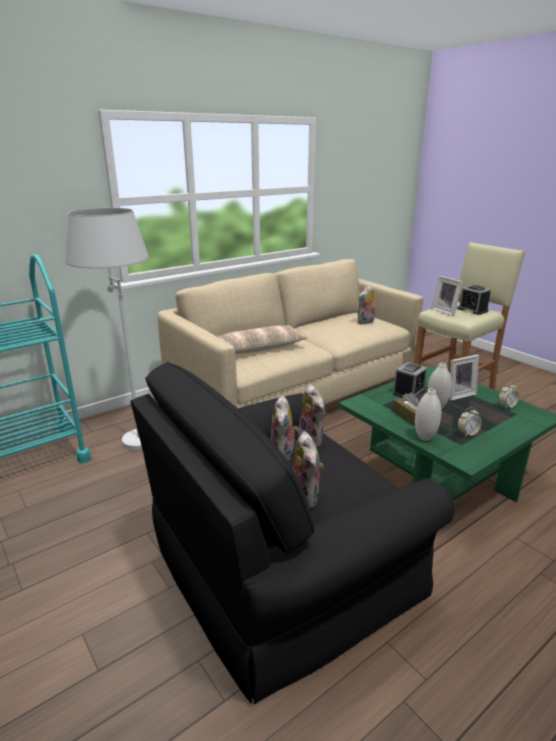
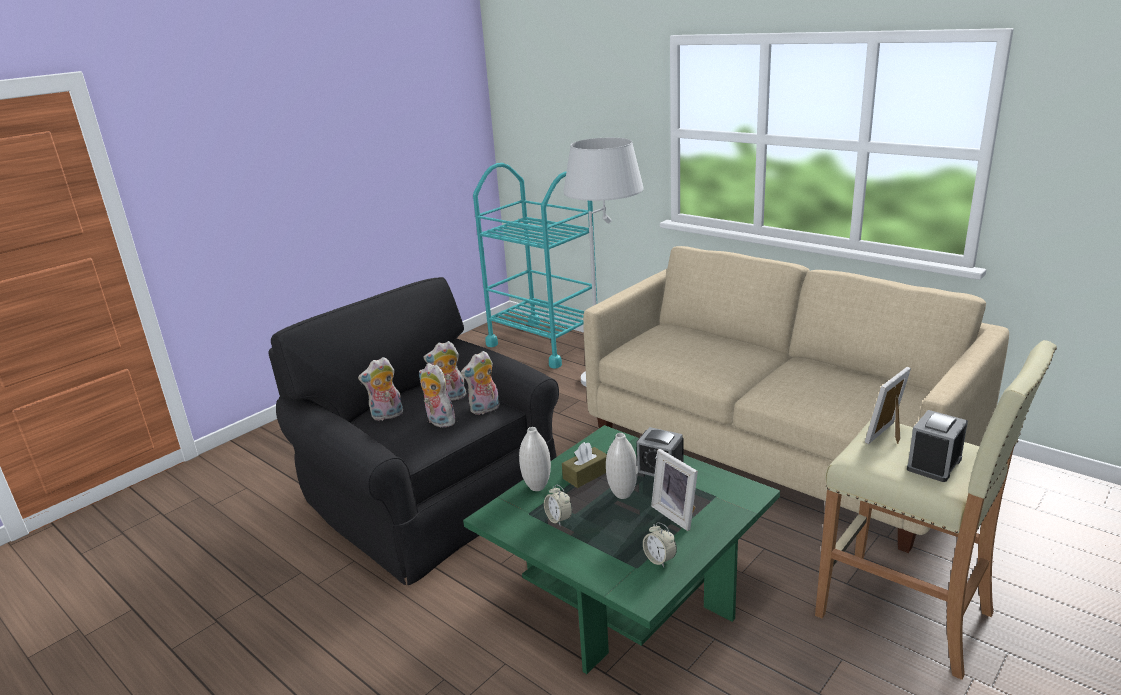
camera: 80 degrees right, 0 degrees up
(258, 348) = (689, 345): pillow -> none
(365, 322) = (871, 401): plush toy -> plush toy (438, 421)

